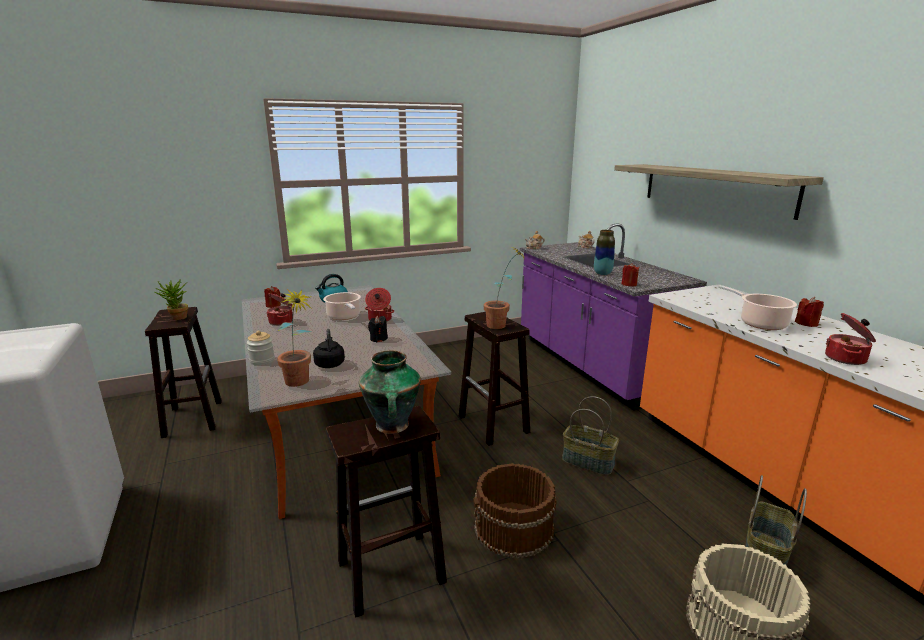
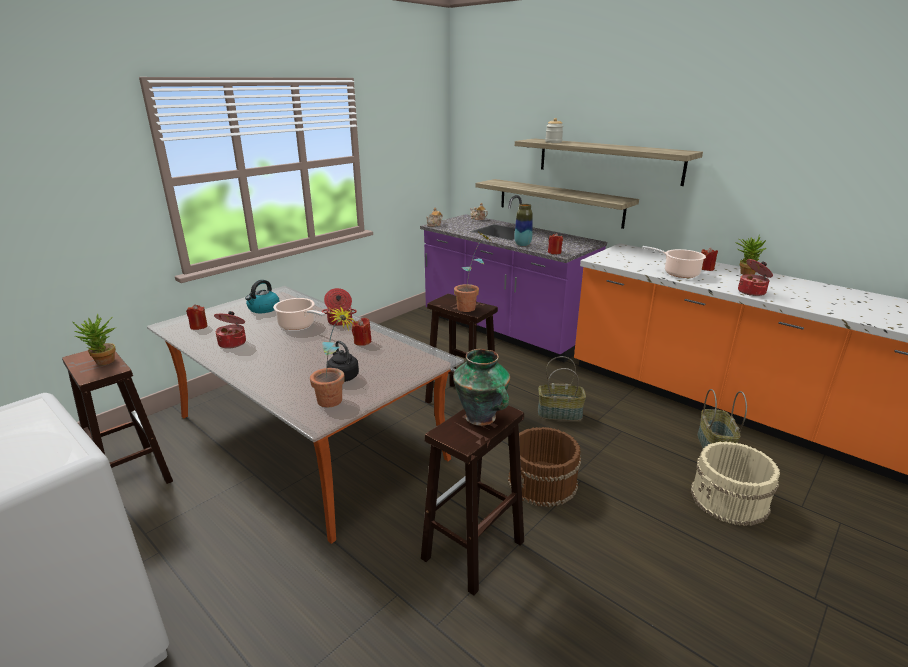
camera: 25 degrees left, 5 degrees up
(262, 360) = (265, 388): jar -> jar (553, 142)
(378, 339) = (362, 342): black candle -> red candle
(662, 234) = (559, 202): none -> shelf
(862, 336) = (744, 273): none -> potted plant

